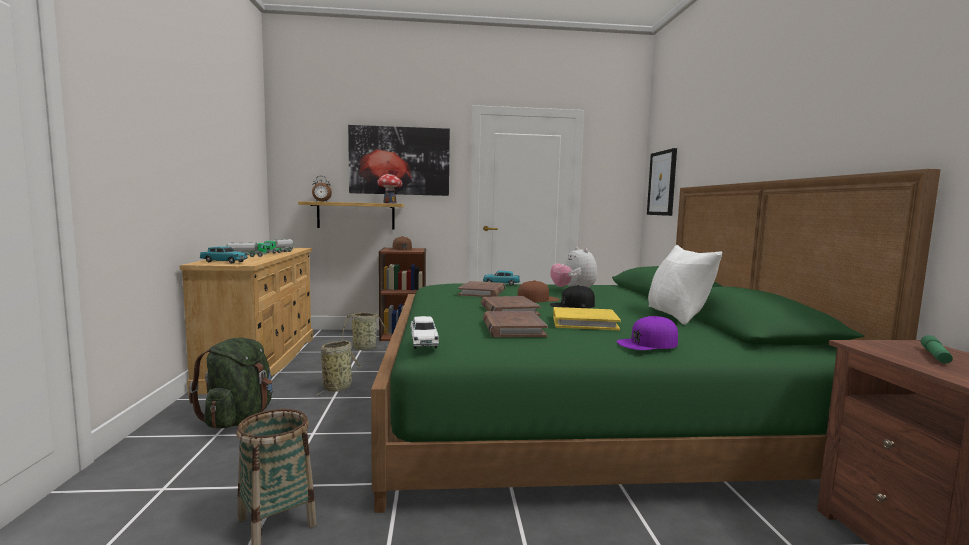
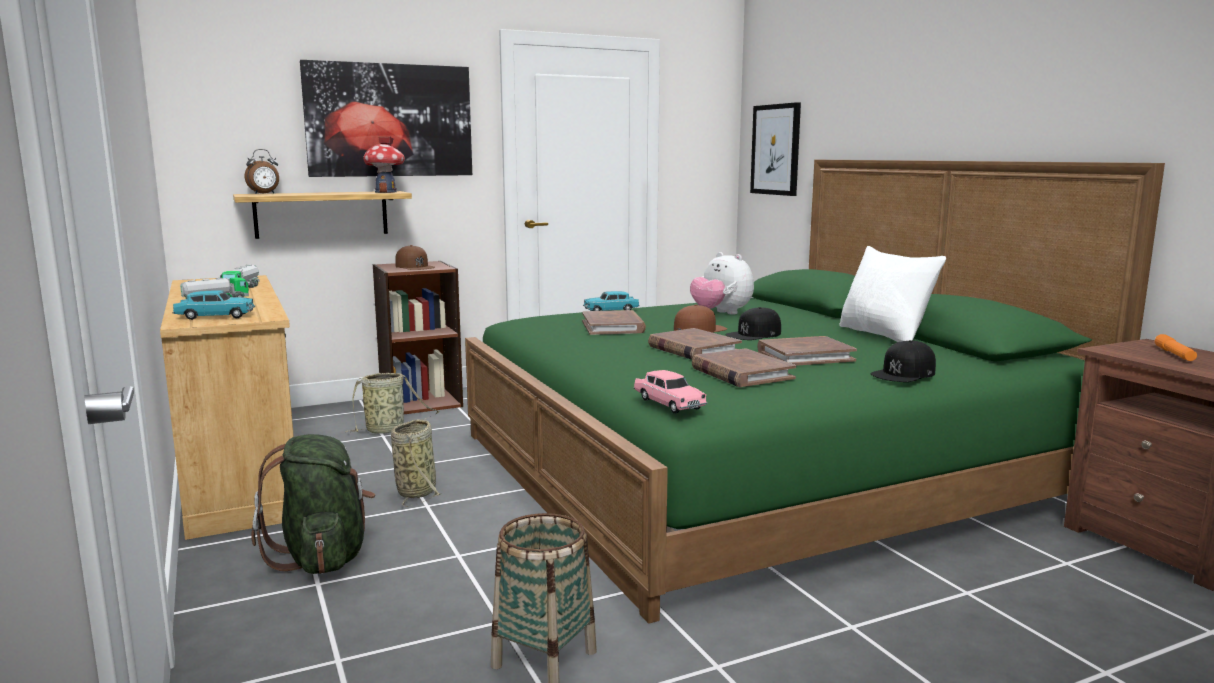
camera: 20 degrees left, 5 degrees up
(423, 342) = (669, 404): white toy car -> pink toy car
(584, 322) = (805, 356): yellow book -> brown book
(647, 343) = (904, 373): purple cap -> black cap
(935, 356) = (1174, 354): green flashlight -> orange flashlight

